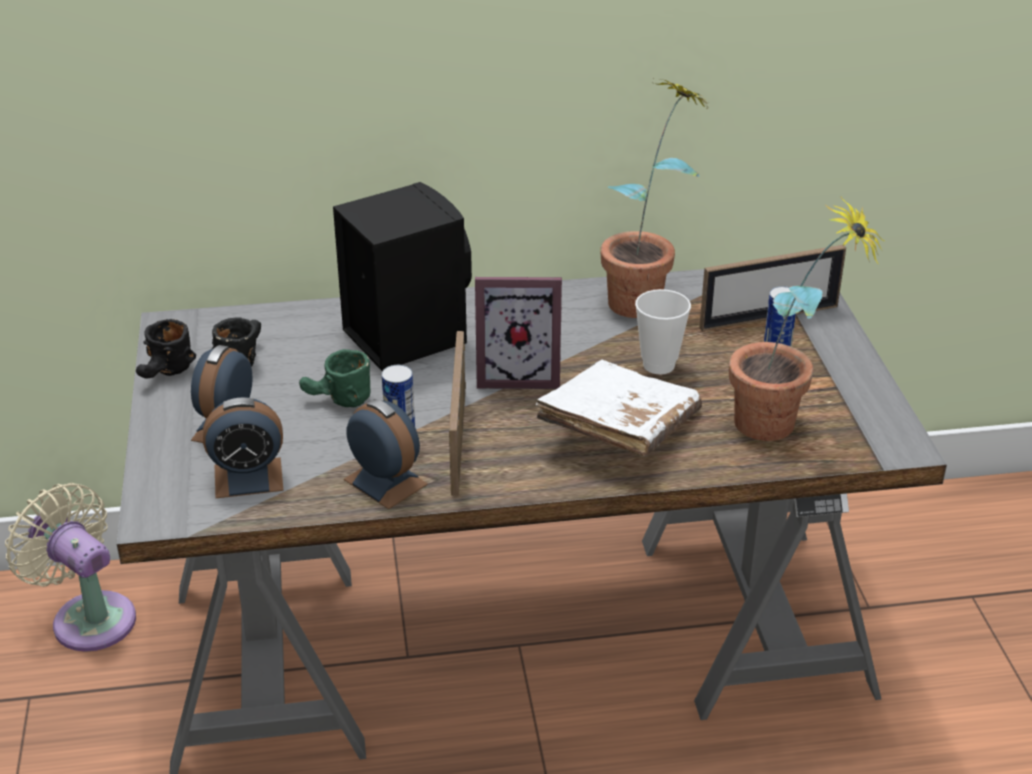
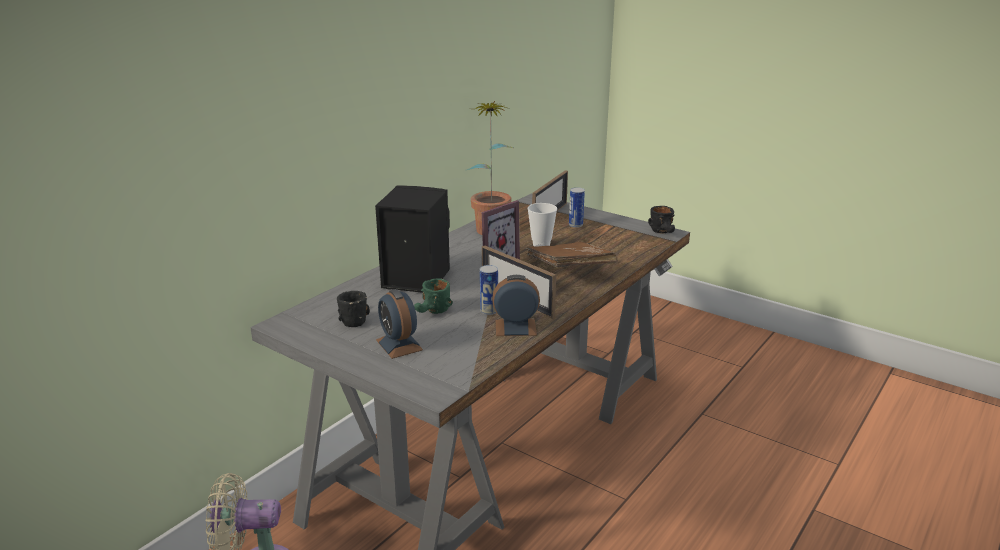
camera: 45 degrees left, 10 degrees down
(166, 374) = (321, 342): black mug -> black mug (664, 232)
(248, 478) = (451, 357): alarm clock -> none
(618, 430) = (569, 269): white book -> brown book
(783, 428) = (622, 244): potted plant -> none

